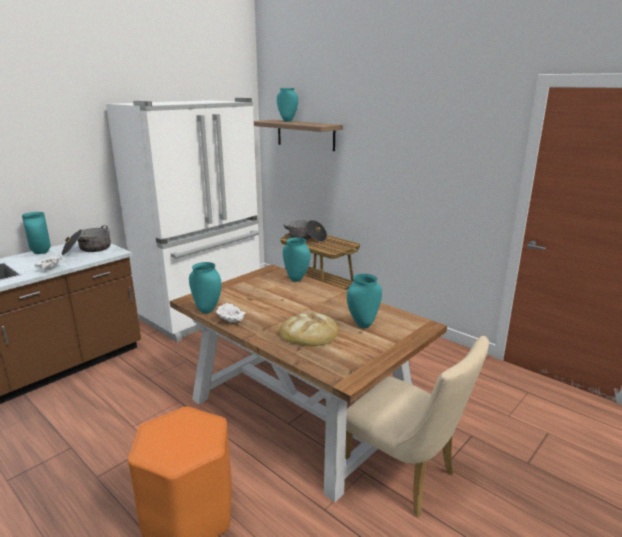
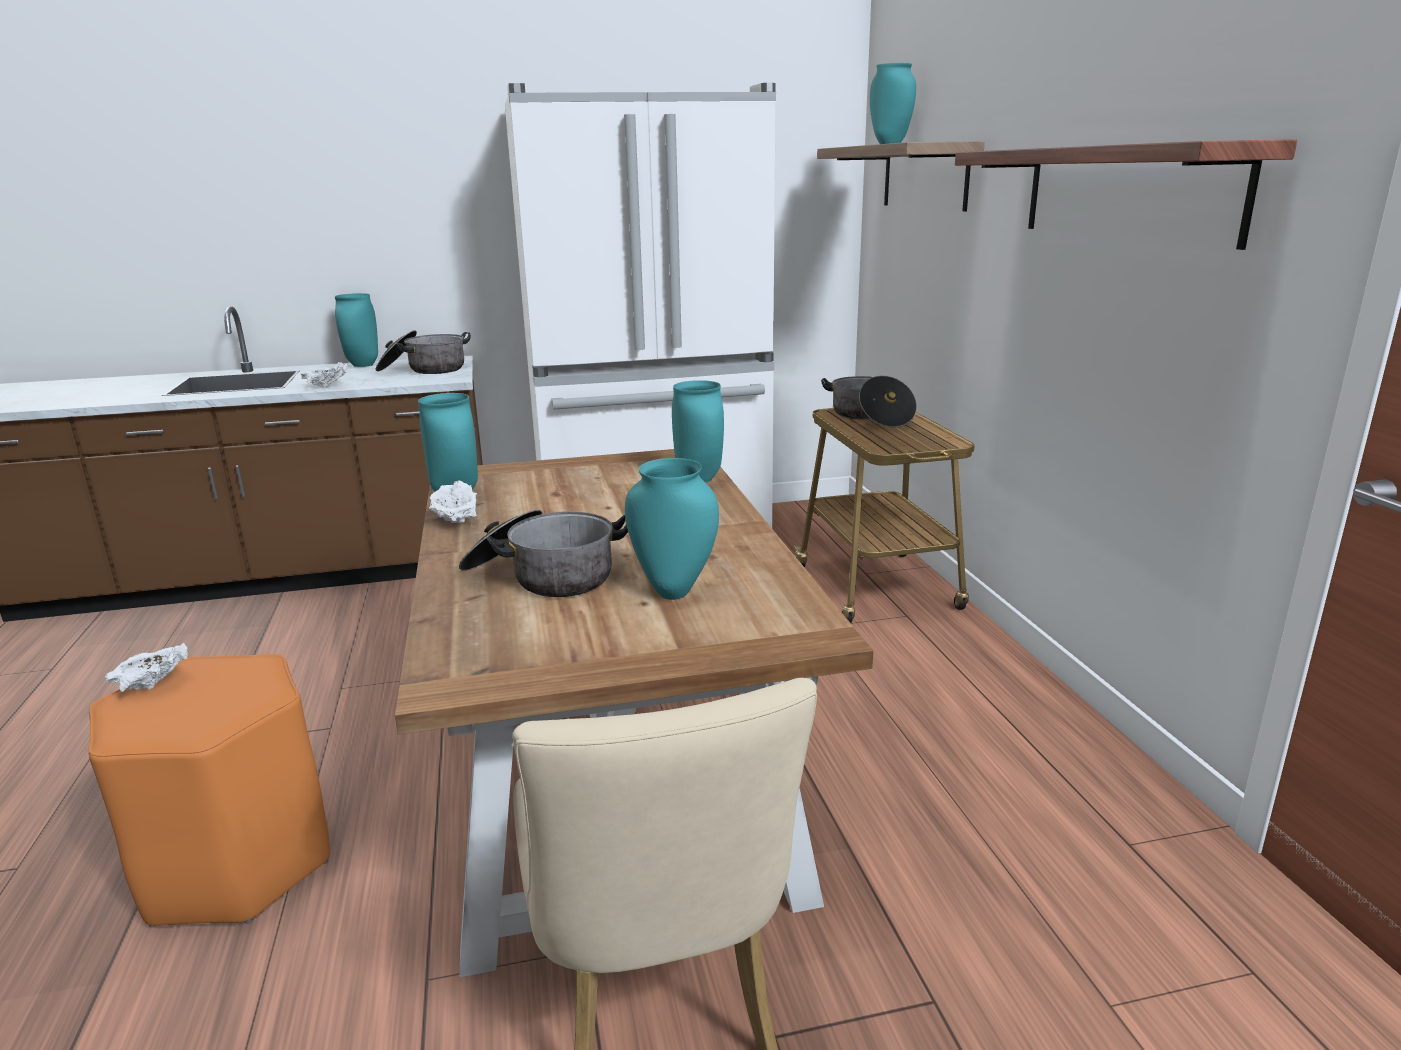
camera: 35 degrees right, 0 degrees up
(151, 440) = (153, 686): none -> white bowl
(309, 333) = (543, 577): bread -> cooking pot
(421, 151) = (1126, 192): none -> shelf

